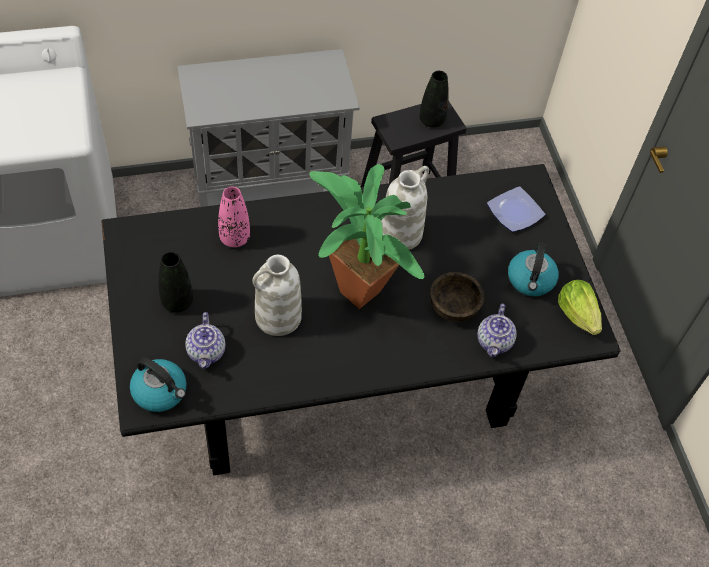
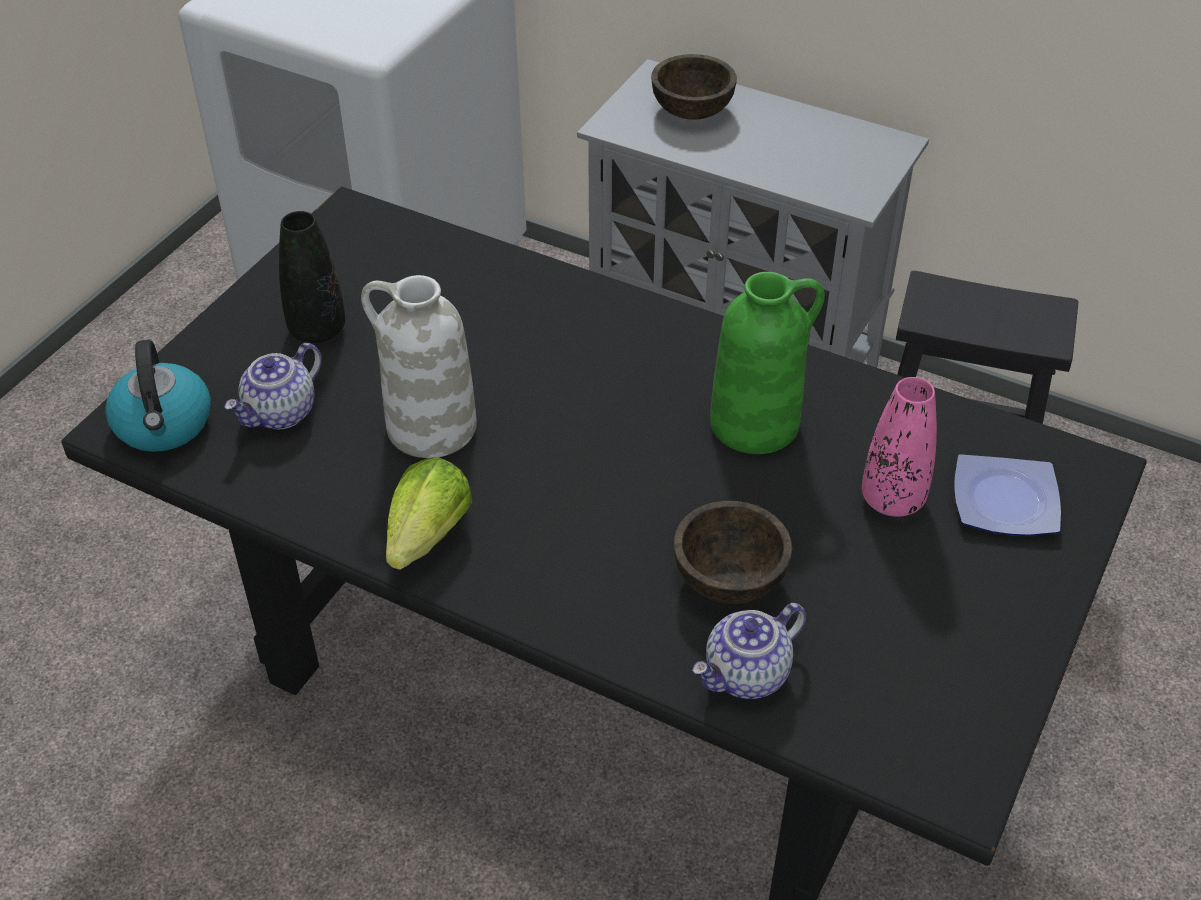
camera: 45 degrees right, 10 degrees down
(227, 86) = (691, 110): none -> brown bowl
(234, 238) = (488, 296): pink vase -> pink vase (892, 500)
(357, 285) = (600, 454): potted plant -> none
(401, 233) = (756, 423): white vase -> green vase
(431, 120) = (1015, 321): black vase -> none
(530, 280) = (923, 621): kettle -> none
(577, 314) = (962, 731): lettuce -> lettuce (429, 536)

